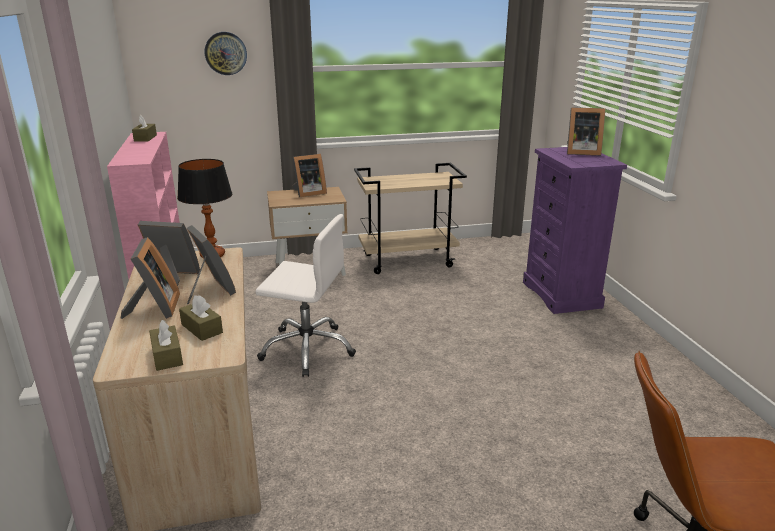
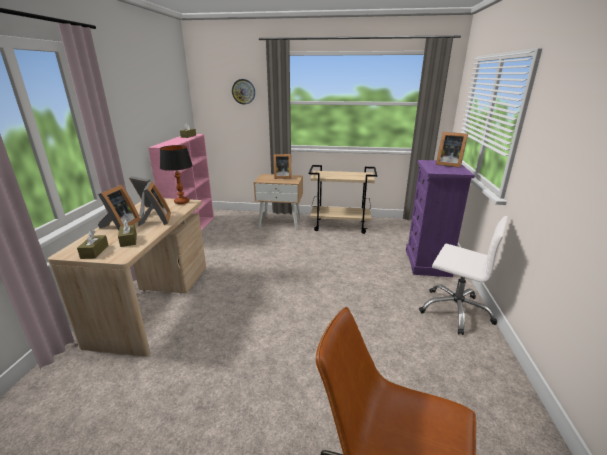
camera: 20 degrees right, 0 degrees up
(308, 349) = (244, 267): white office chair -> white office chair (455, 310)

